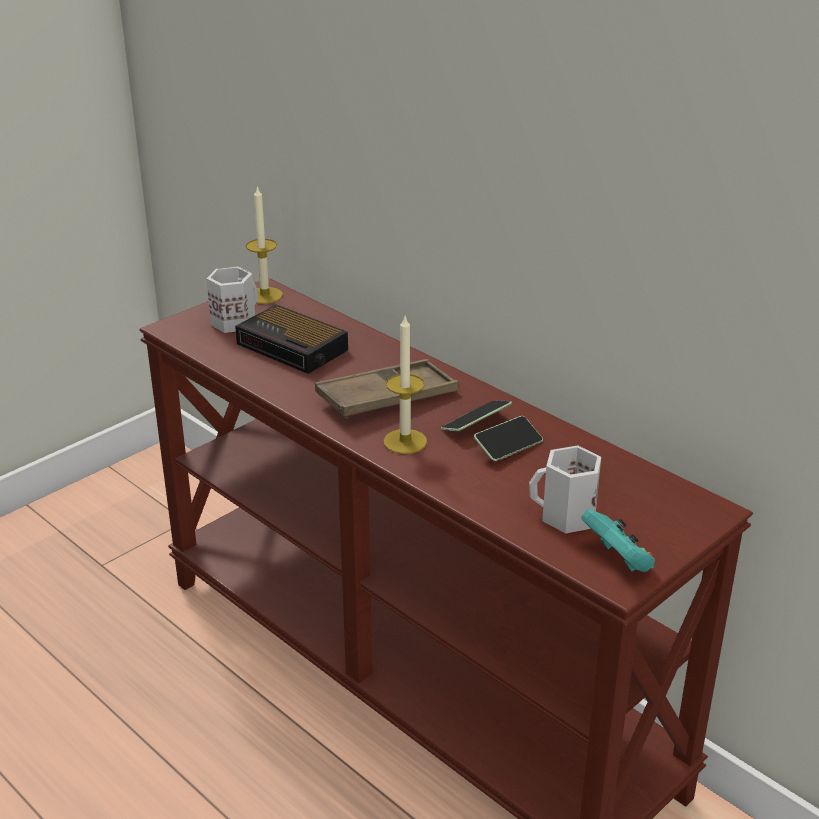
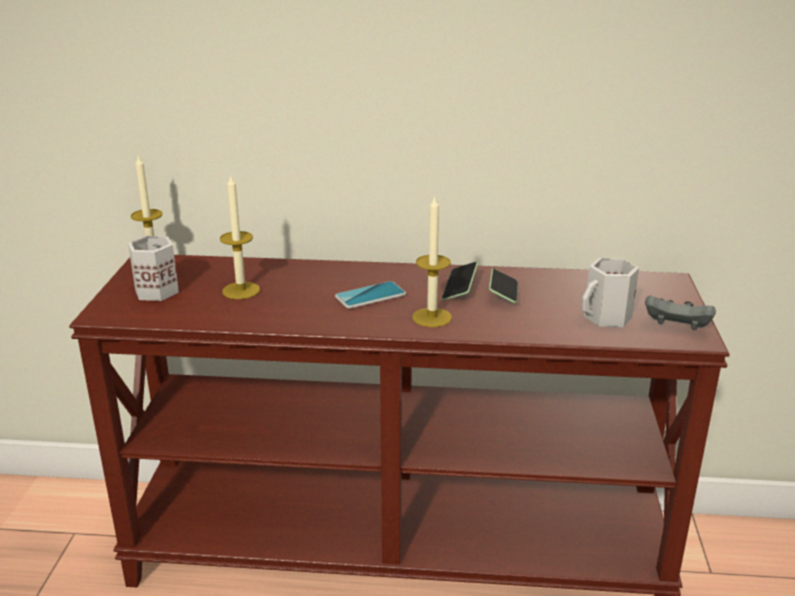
camera: 40 degrees left, 5 degrees down
(294, 348) = (241, 290): alarm clock -> candle
(387, 397) = (370, 296): brown tray -> phone
(618, 560) = (676, 328): turquoise game controller -> grey game controller

